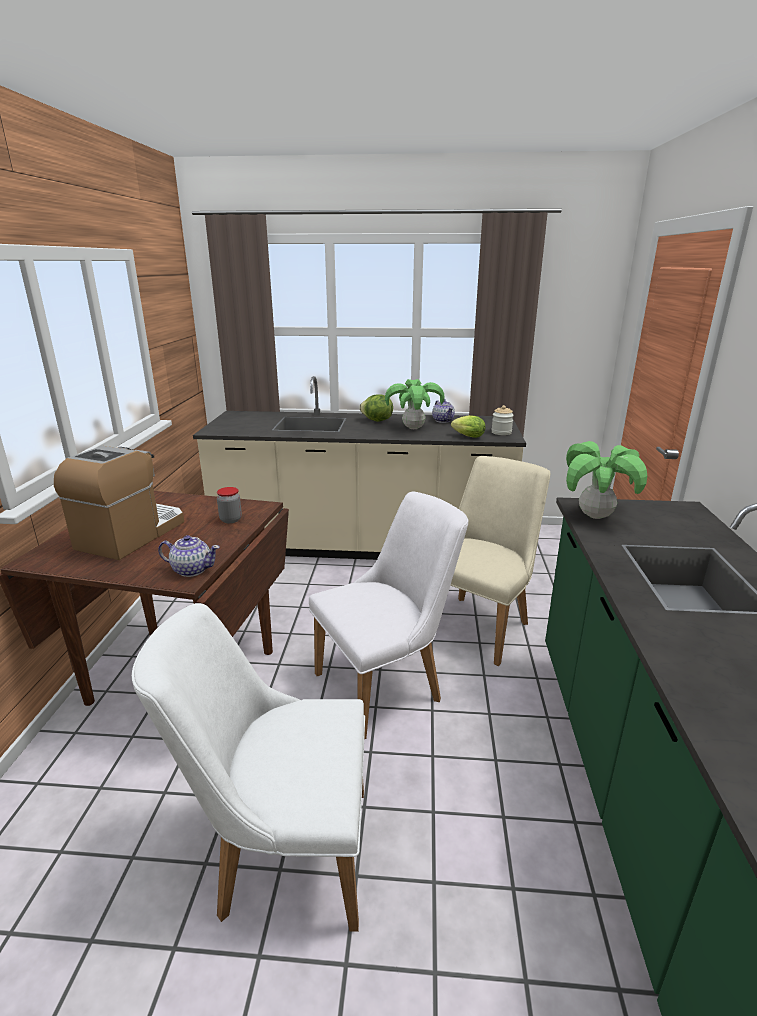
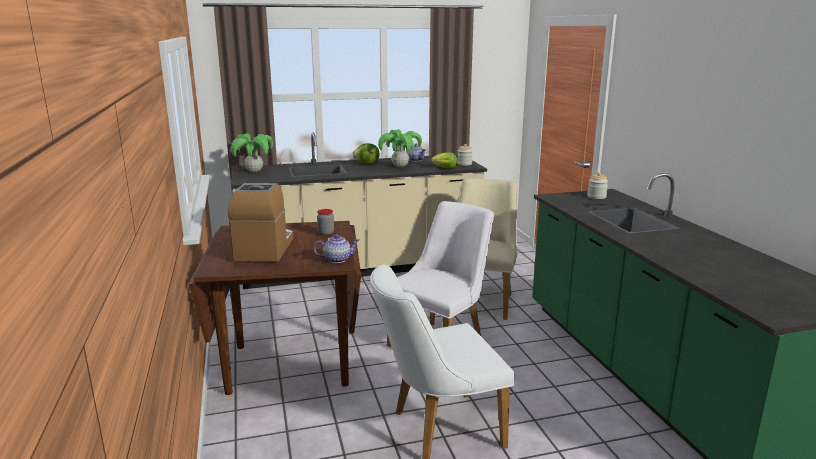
camera: 20 degrees left, 5 degrees down
(594, 516) = (563, 201): potted plant -> potted plant (254, 171)
(658, 515) = (596, 196): none -> jar

